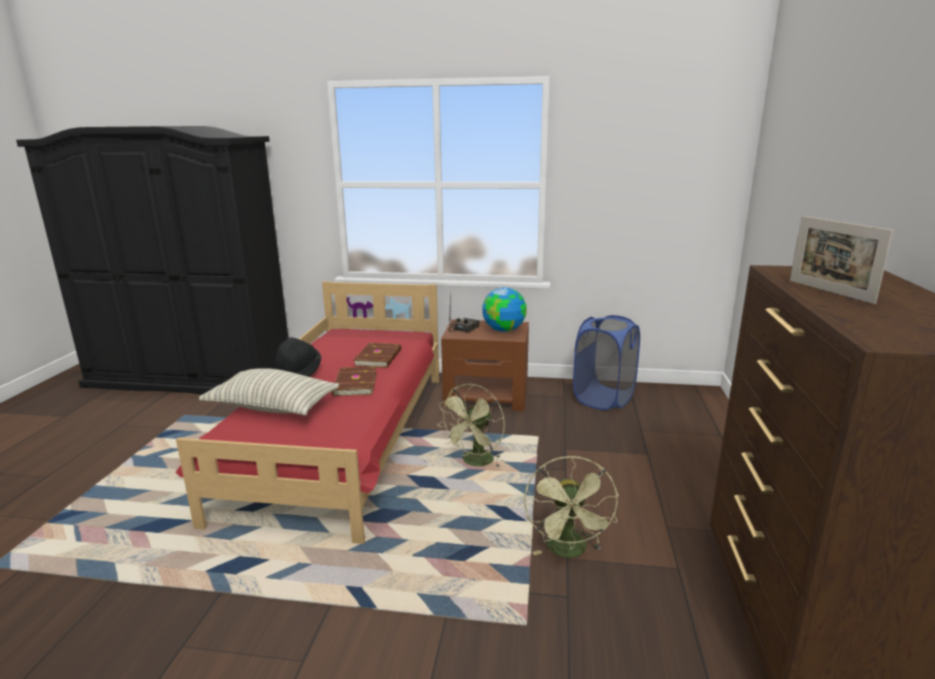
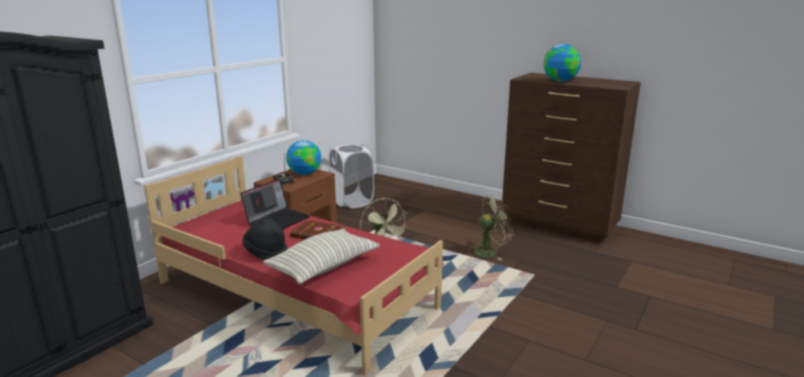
camera: 65 degrees left, 0 degrees up
(379, 357) = (277, 220): brown book -> laptop
(569, 551) = (489, 251): green fan -> green fan turned 45 degrees counterclockwise
(603, 399) = (352, 201): blue laundry basket -> white laundry basket
(829, 291) = (560, 81): picture frame -> globe

